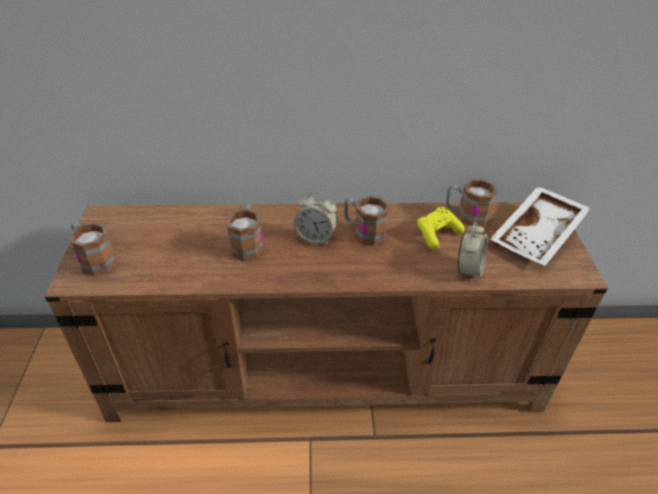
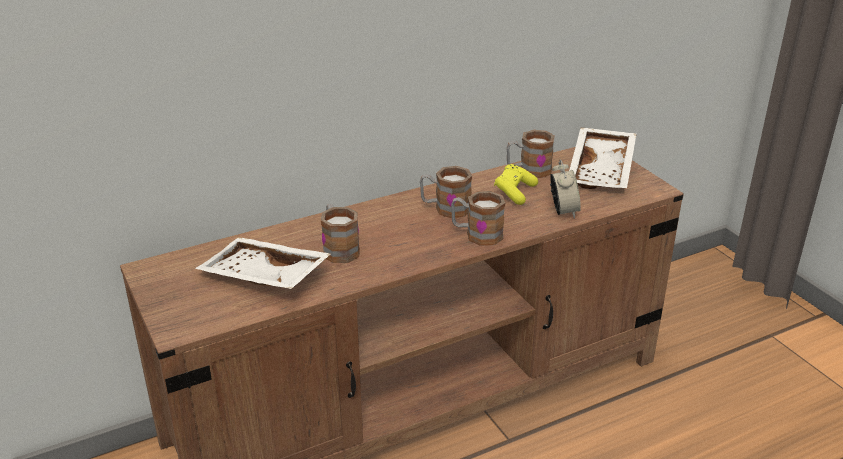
camera: 25 degrees left, 10 degrees down
(95, 259) = (184, 306): mug -> mug (476, 234)
(170, 253) = (263, 278): none -> white tray
(316, 237) = (403, 225): alarm clock -> none

